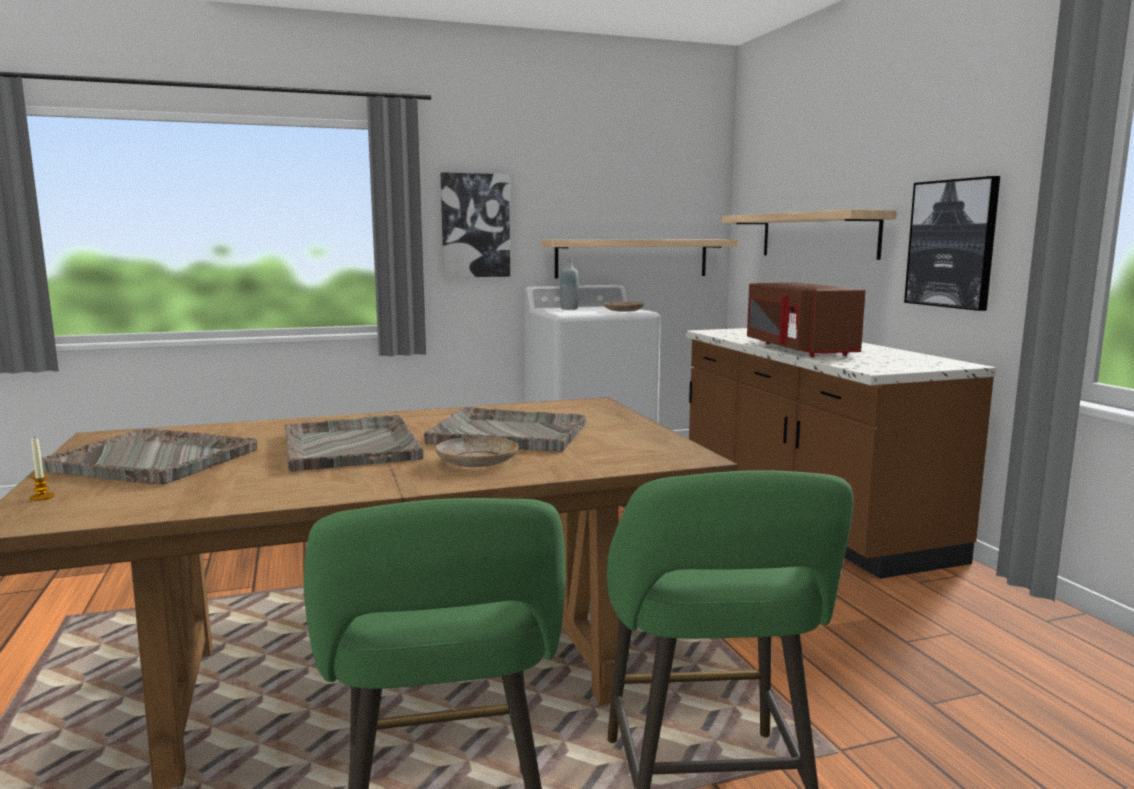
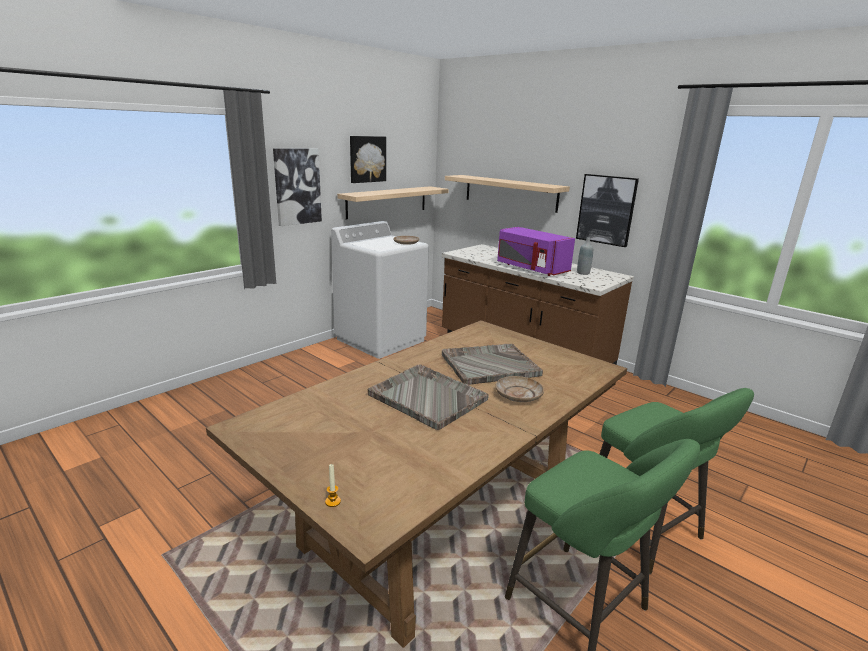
camera: 30 degrees left, 10 degrees up
(152, 460) = (330, 443): grey tray -> none
(569, 309) = (368, 243): grey bottle -> grey bottle (583, 273)
(595, 192) = (367, 159): none -> picture
(797, 349) = (530, 268): brown microwave -> purple microwave

